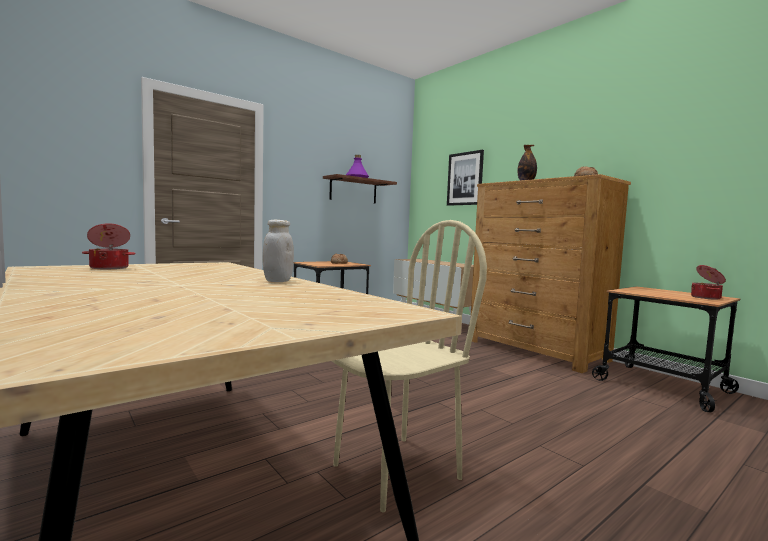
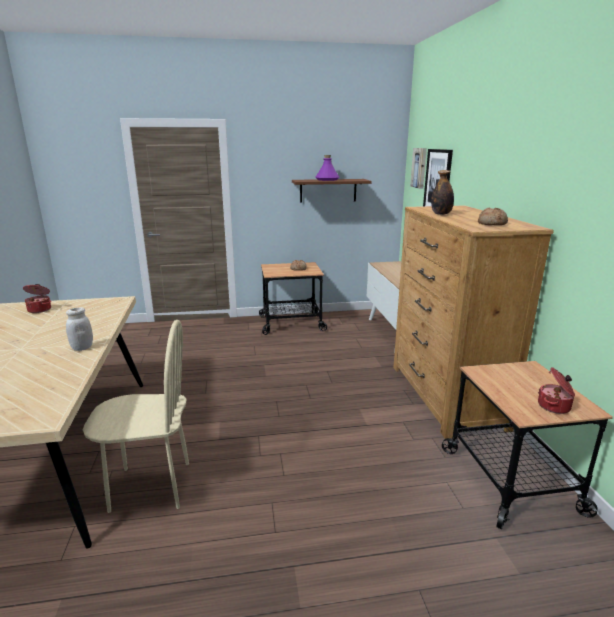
camera: 30 degrees right, 15 degrees up
(435, 173) = (419, 168): none -> picture

